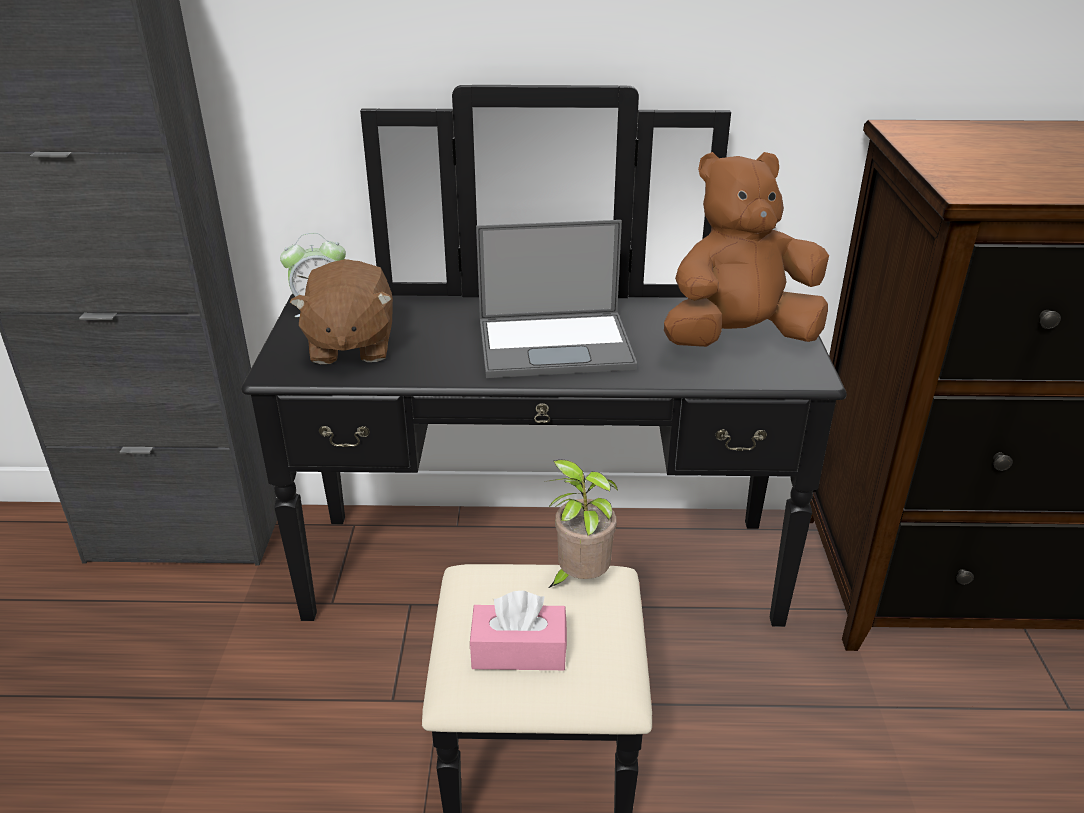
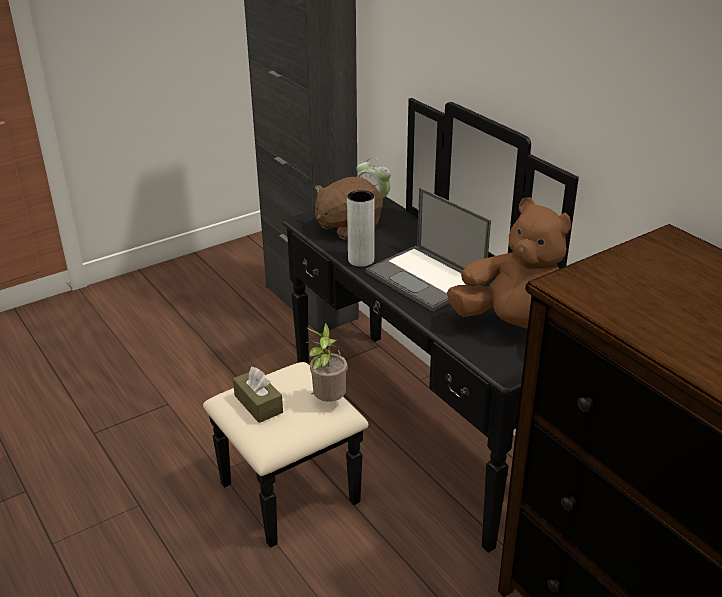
camera: 55 degrees right, 0 degrees up
(450, 369) = (361, 260): none -> grey vase
(519, 651) = (258, 404): pink tissue box -> brown tissue box

